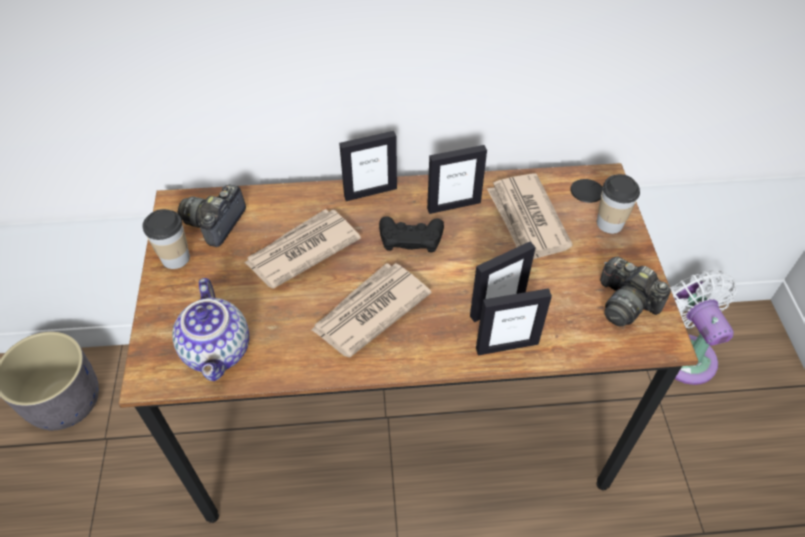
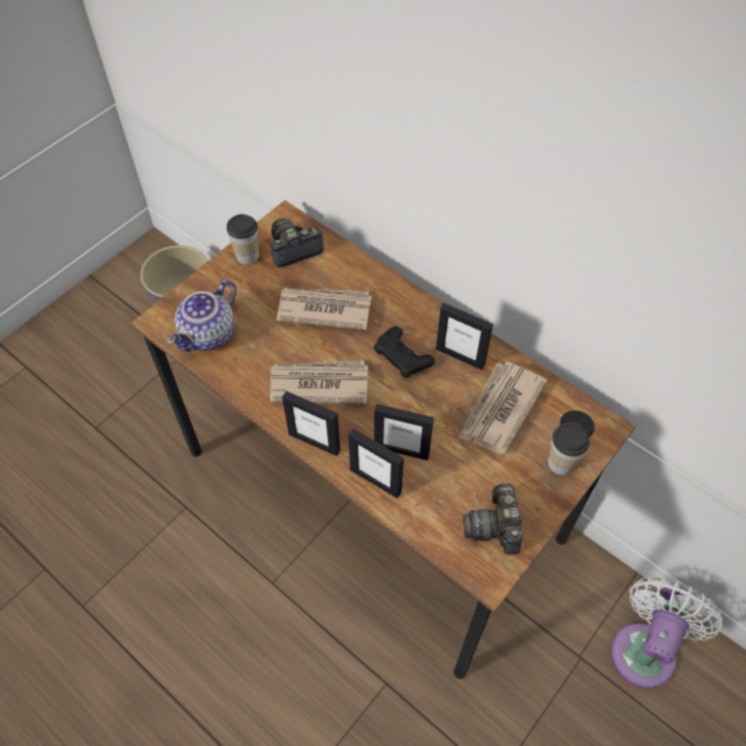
camera: 45 degrees right, 5 degrees up
(370, 192) = (414, 302): picture frame -> picture frame (314, 441)

